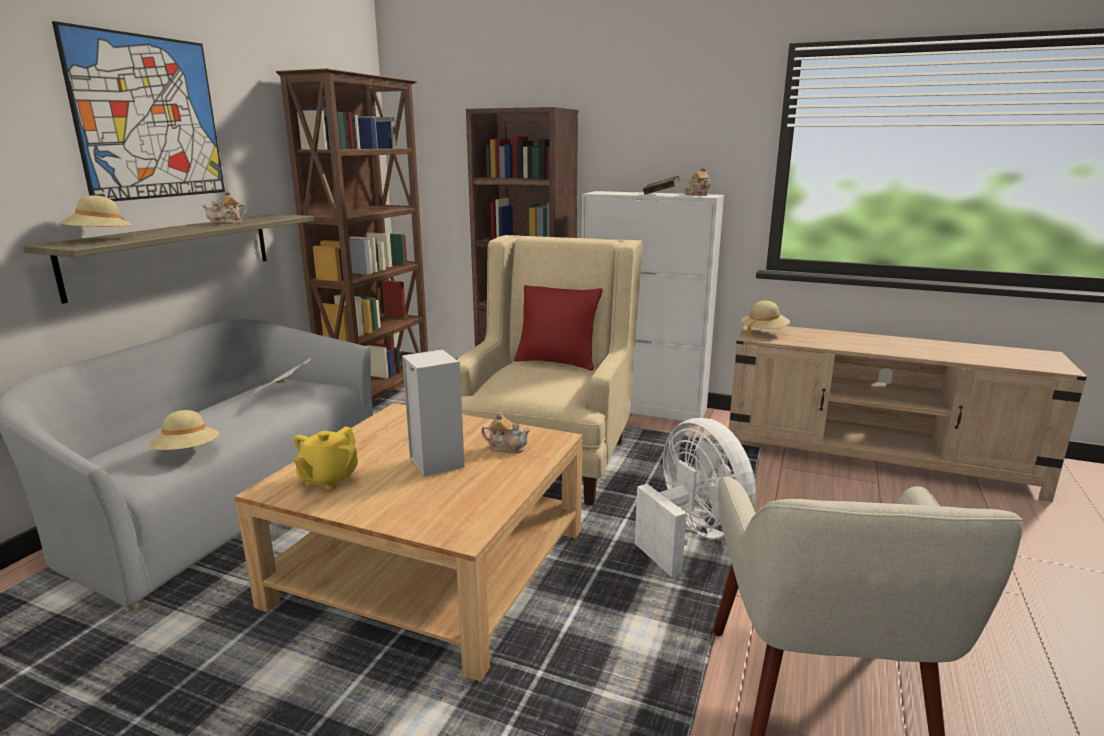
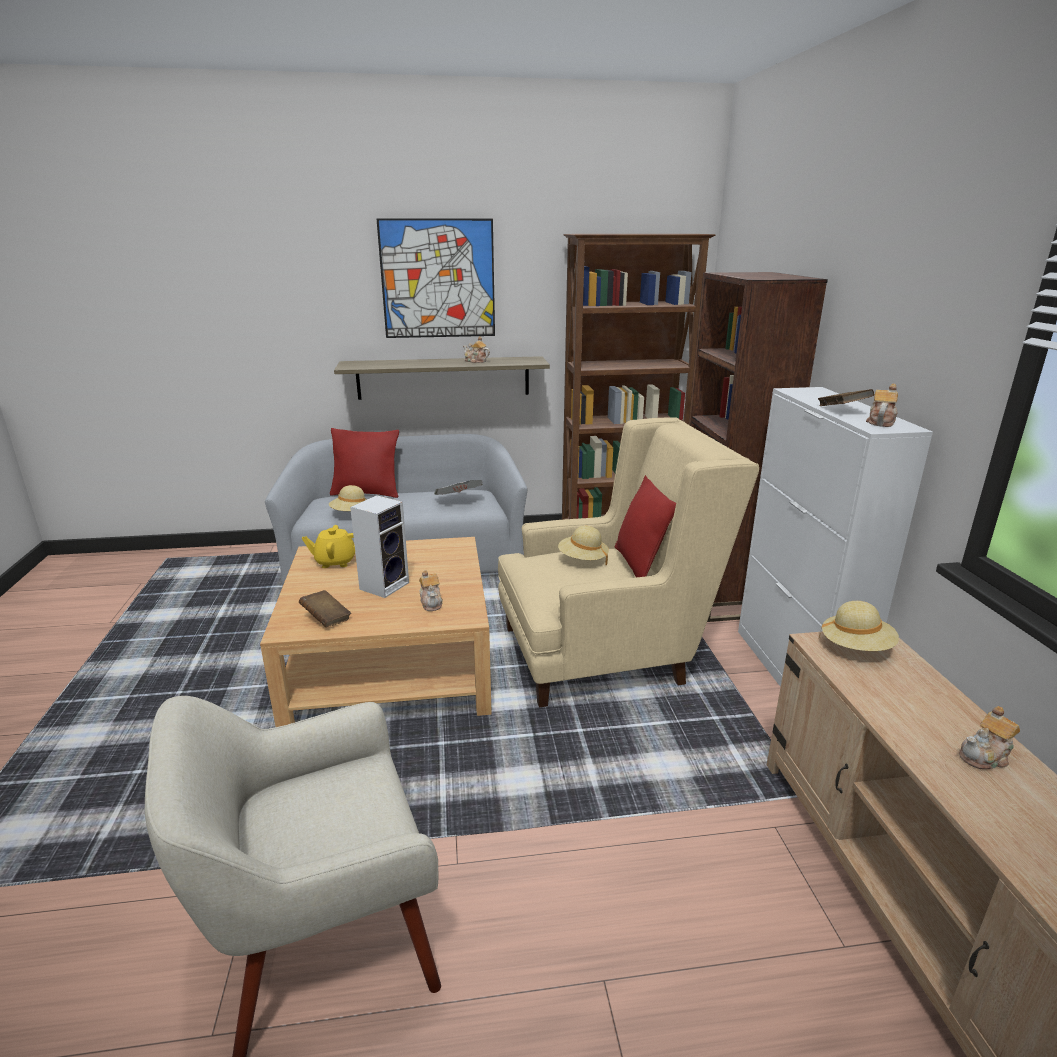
camera: 60 degrees right, 5 degrees up
(99, 239) = (374, 363): beige hat -> beige hat (582, 559)
(141, 433) = (366, 493): none -> red pillow
(468, 505) = (326, 619): none -> brown book
(692, 536) = (538, 787): white fan -> none
(878, 341) = (985, 756): none -> teapot

